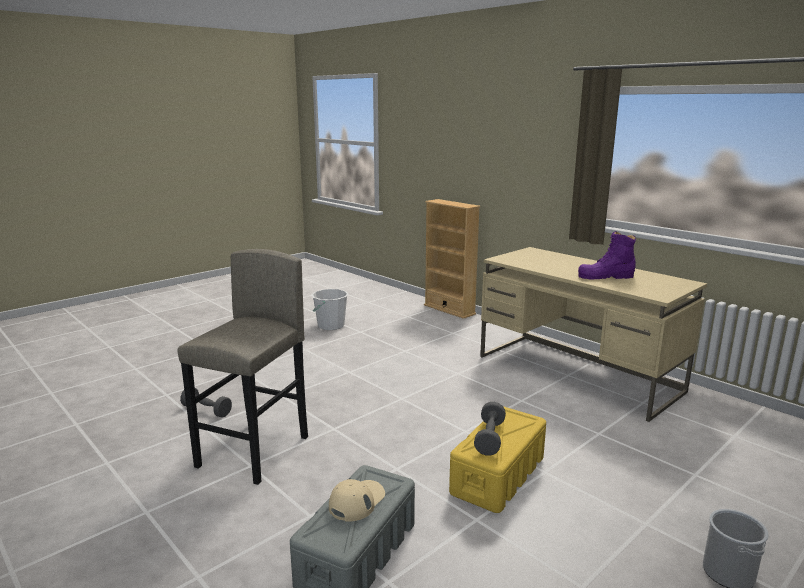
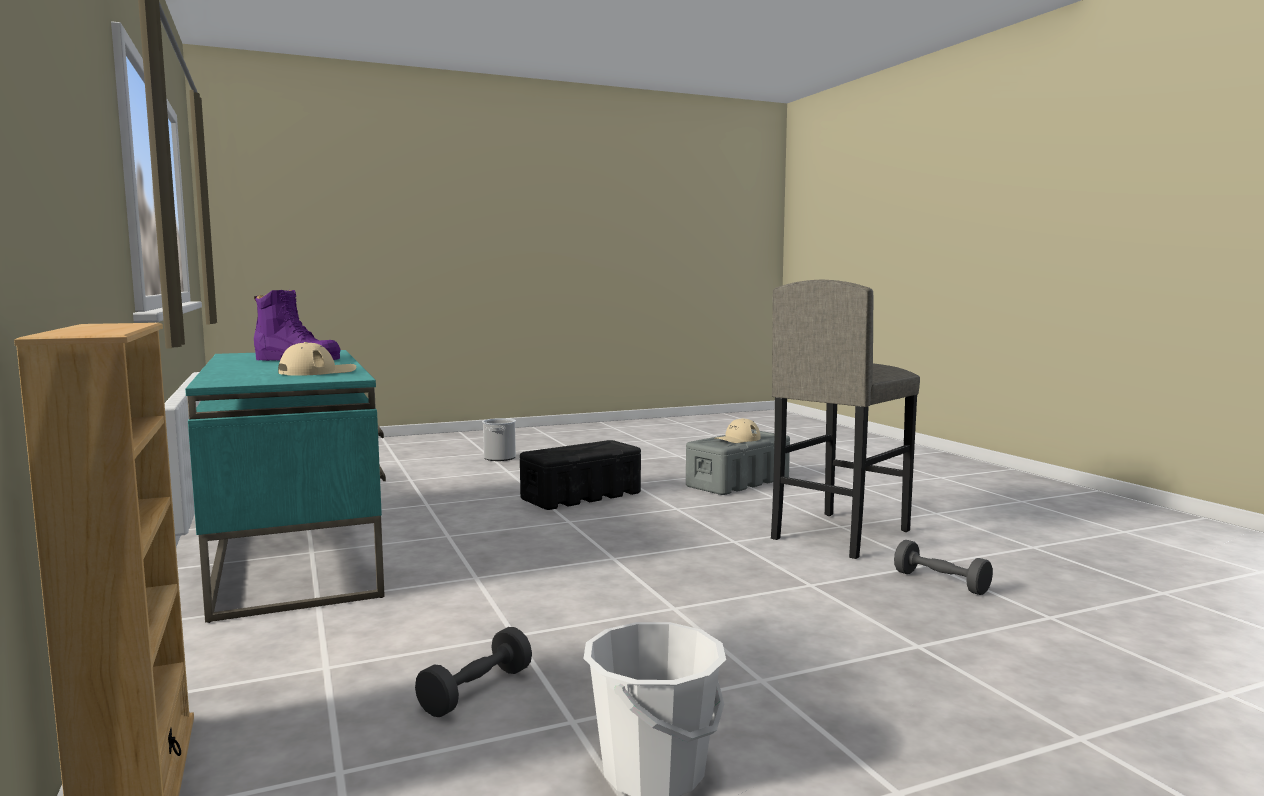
camera: 160 degrees left, 10 degrees down
(489, 438) = (595, 448): grey dumbbell -> grey dumbbell (476, 691)
(497, 476) = (582, 496): yellow storage box -> black storage box
(532, 263) = (318, 372): none -> beige cap
(578, 374) = (294, 551): beige desk -> turquoise desk

